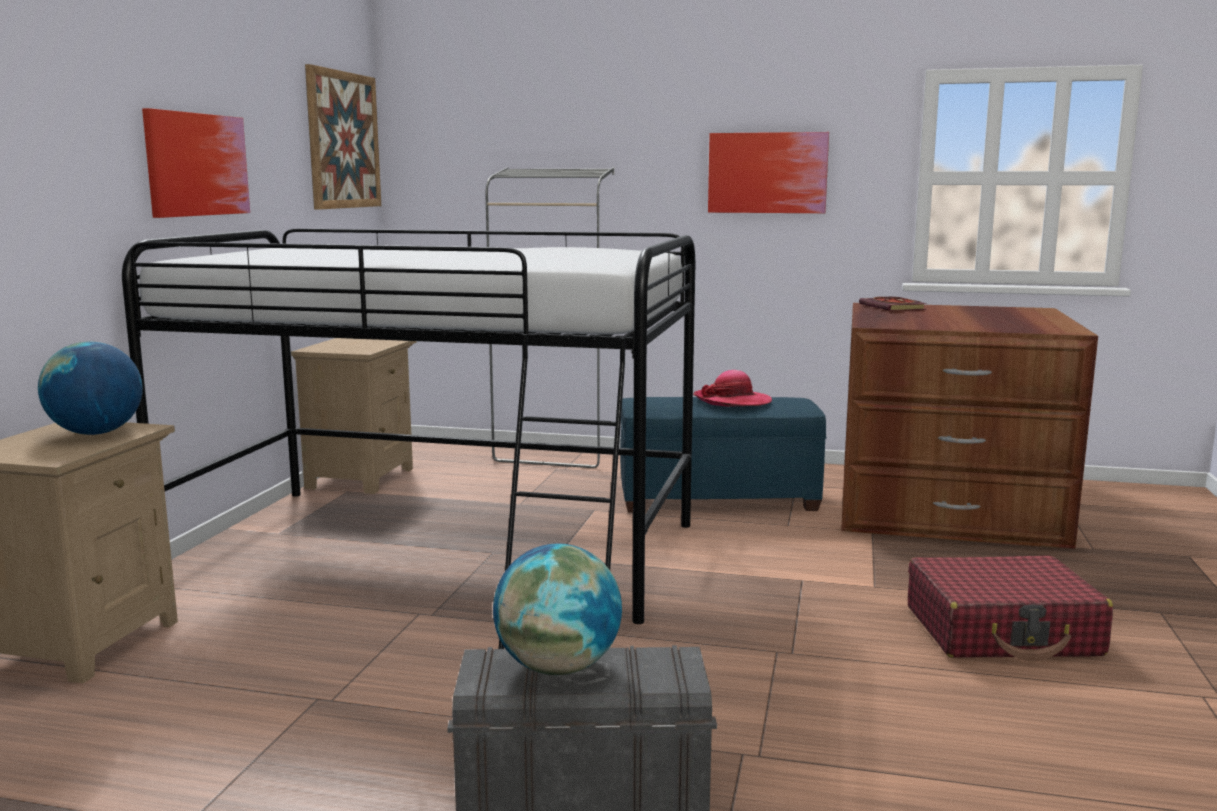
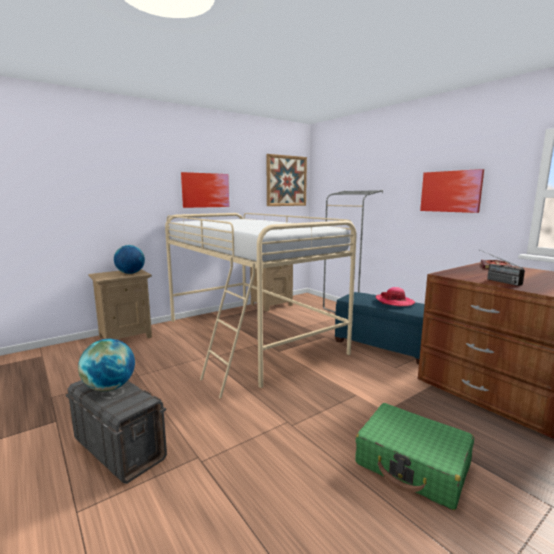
camera: 40 degrees right, 0 degrees up
(442, 550) = (250, 337): black bed -> beige bed
(953, 324) = (495, 280): none -> radio
(1002, 631) = (413, 464): red suitcase -> green suitcase

